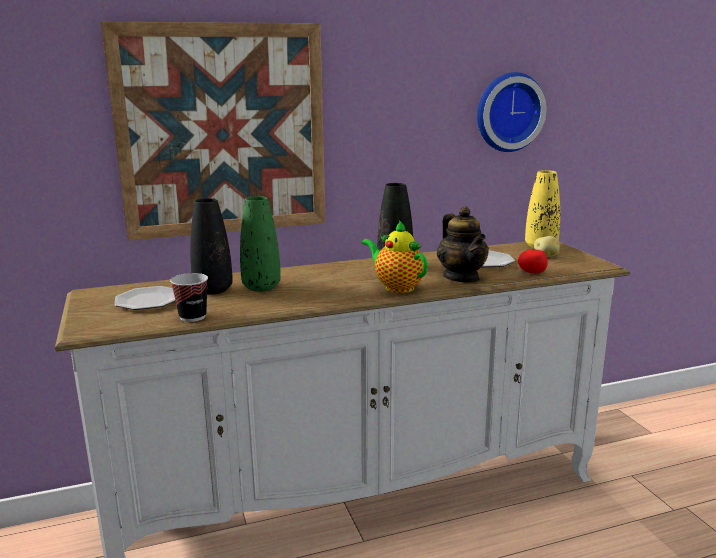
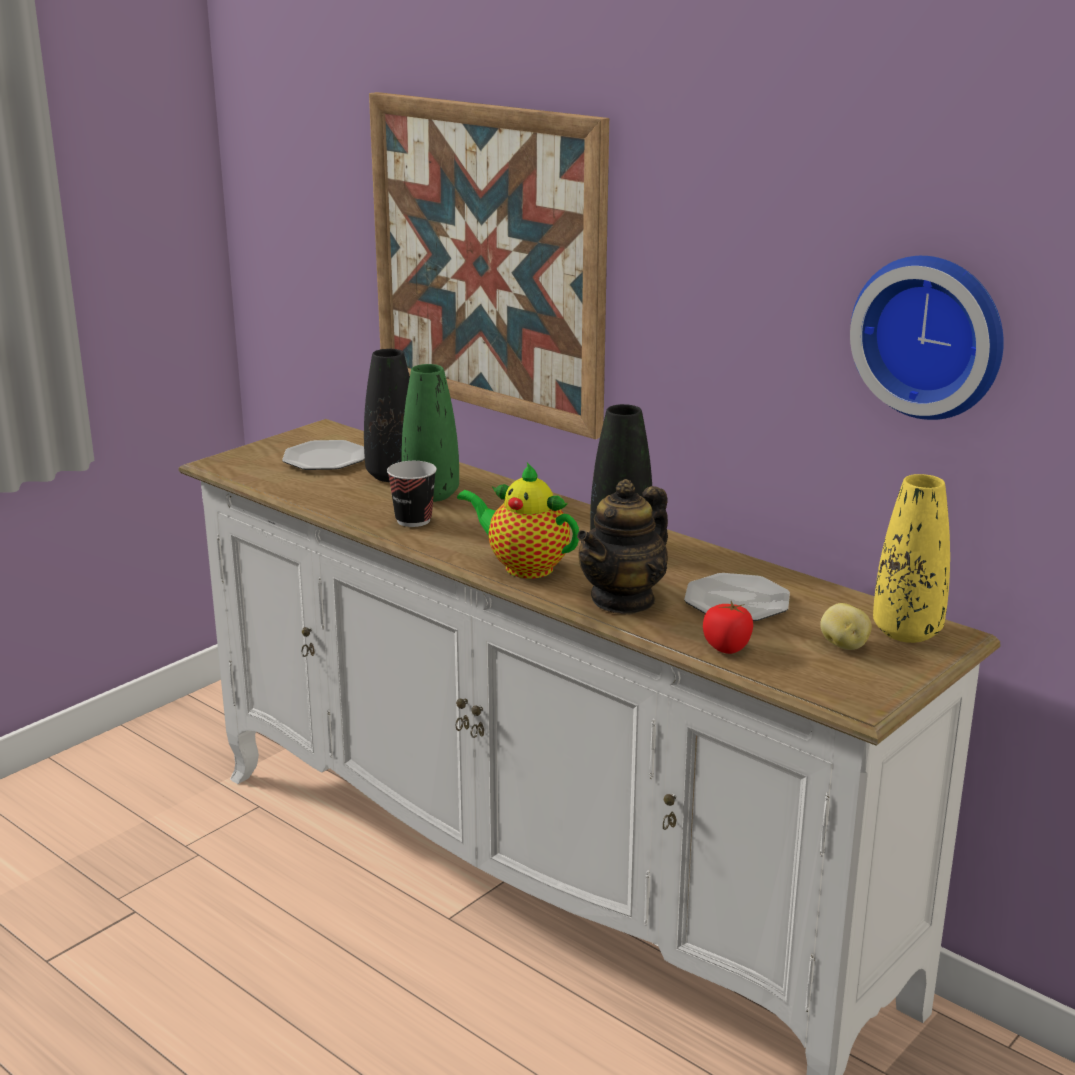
camera: 60 degrees right, 5 degrees up
(192, 317) = (298, 493): cup -> cup (413, 520)
(396, 287) = (523, 567): teapot -> teapot turned 75 degrees counterclockwise

